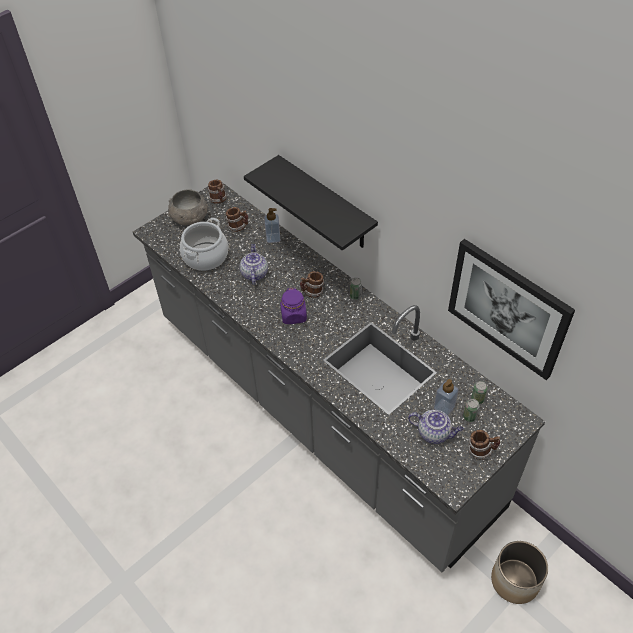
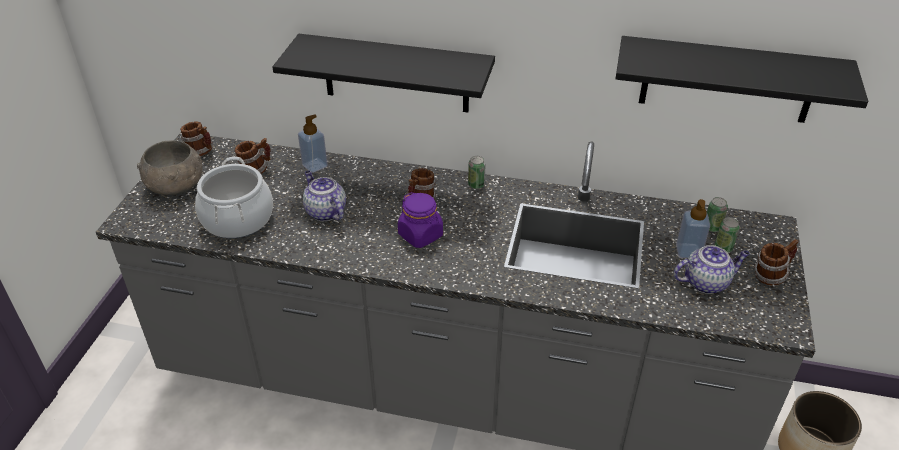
camera: 35 degrees left, 10 degrees down
(508, 308) = (727, 80): picture -> black shelf

